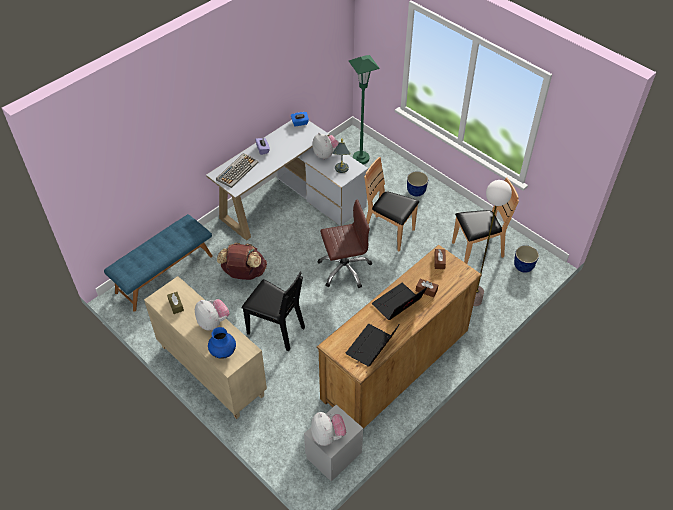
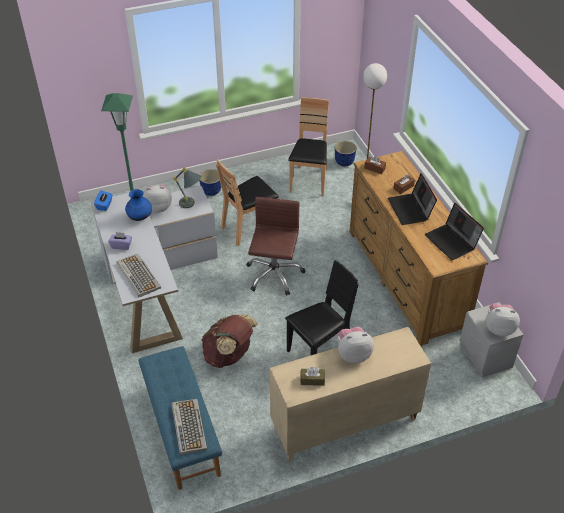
camera: 65 degrees left, 5 degrees down
(137, 263) = (188, 426): none -> keyboard
(223, 352) = (397, 357): blue vase -> blue vase (140, 217)

